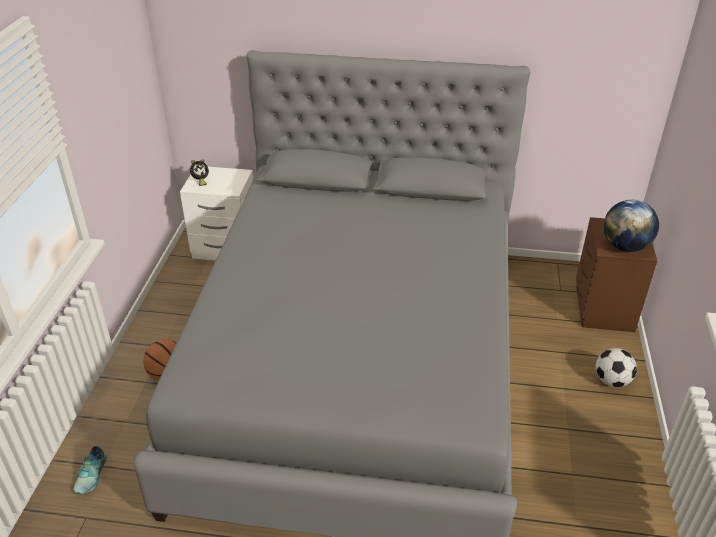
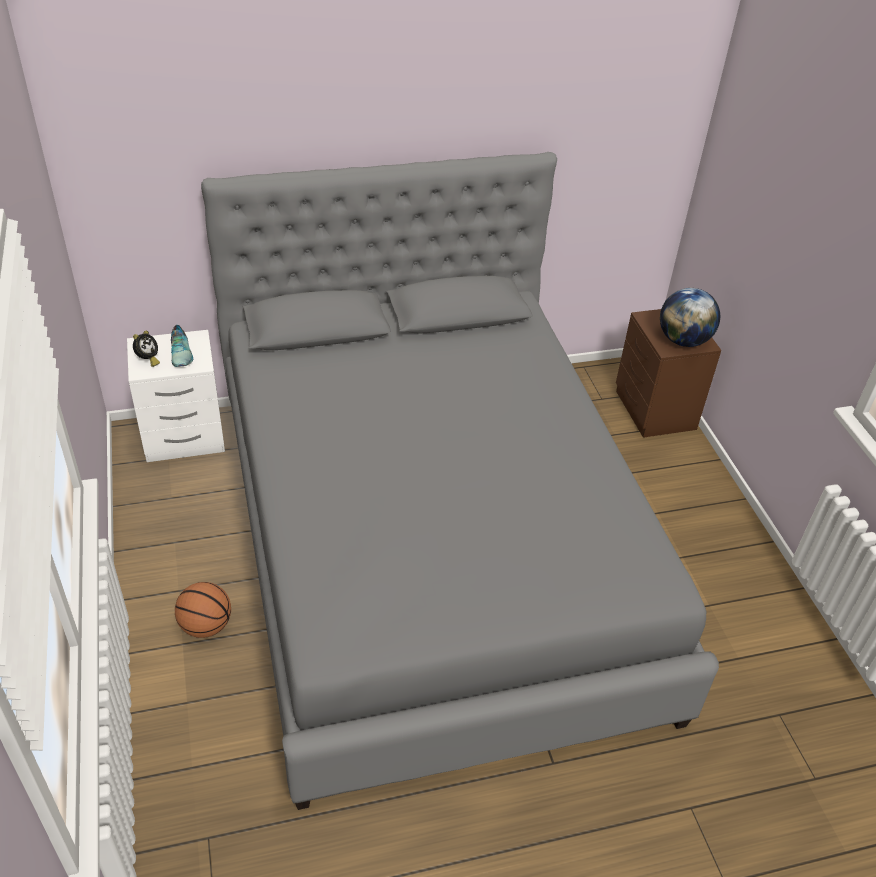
camera: 25 degrees left, 5 degrees up
(92, 475) = (183, 783): shoe -> shoe (182, 353)
(612, 381) = (699, 491): football -> none

